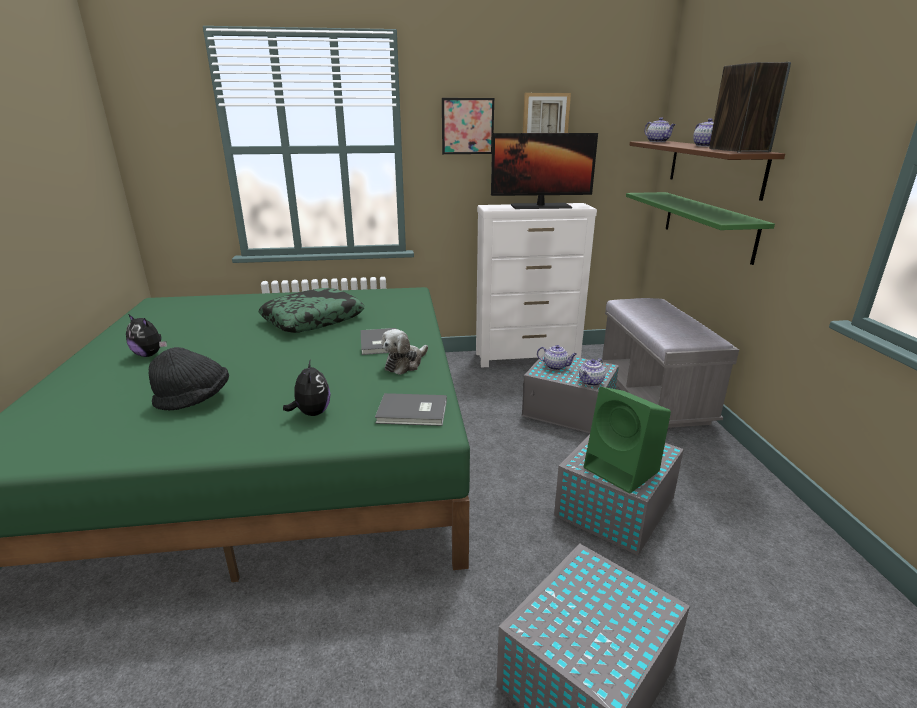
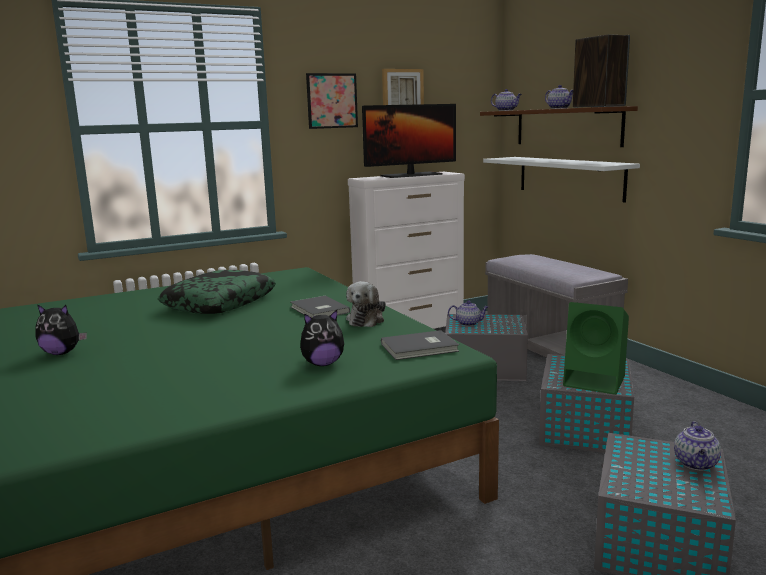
camera: 20 degrees left, 10 degrees down
(194, 400) = (178, 375): black hat -> none
(311, 413) = (322, 364): plush toy -> plush toy turned 105 degrees clockwise
(591, 382) = (511, 329): teapot -> teapot (696, 464)
(708, 225) = (569, 177): green shelf -> white shelf

